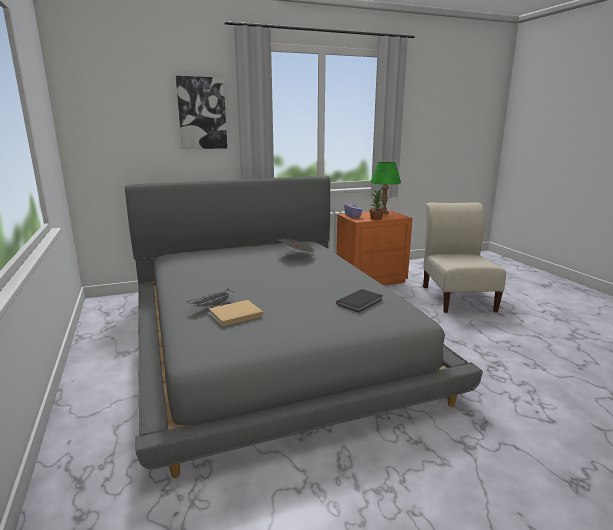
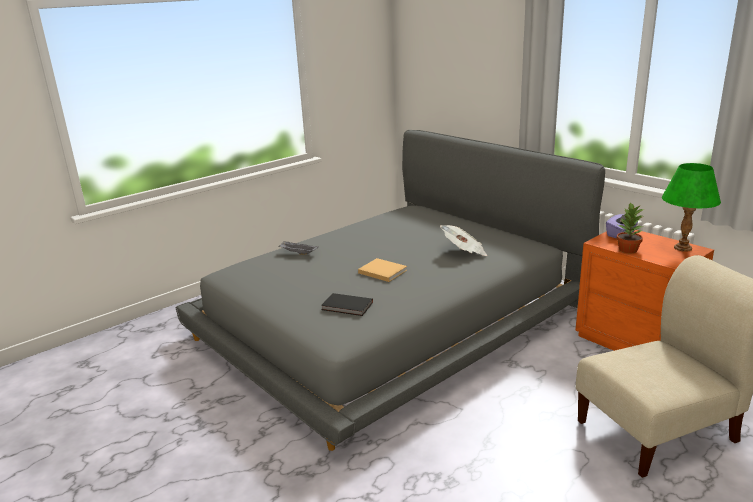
camera: 70 degrees right, 5 degrees up
(202, 113) = (498, 61): picture -> none
(234, 315) = (285, 265): beige book -> beige book (381, 271)

